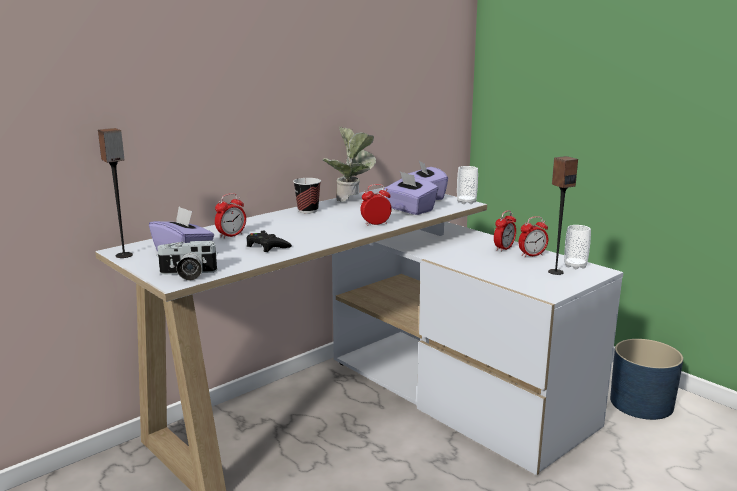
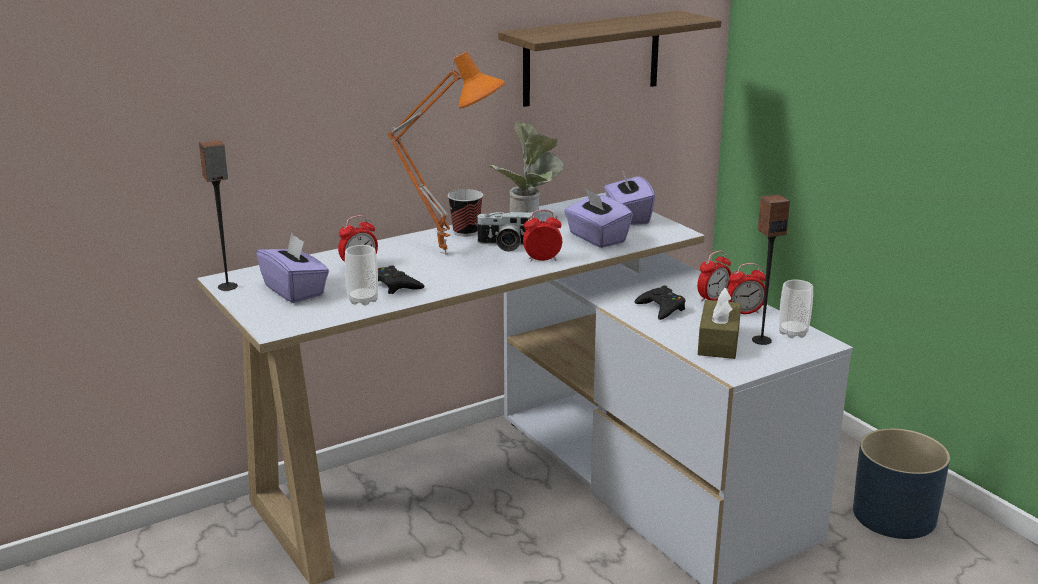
camera: 10 degrees right, 5 degrees up
(187, 274) = (291, 320): camera -> camera (505, 245)
(298, 224) = (446, 252): none -> orange table lamp
(388, 82) = (592, 58): none -> shelf
(466, 202) = (678, 230): cup -> cup (363, 300)
(469, 256) = (661, 308): none -> black game controller
(525, 275) = (718, 342): none -> brown tissue box

